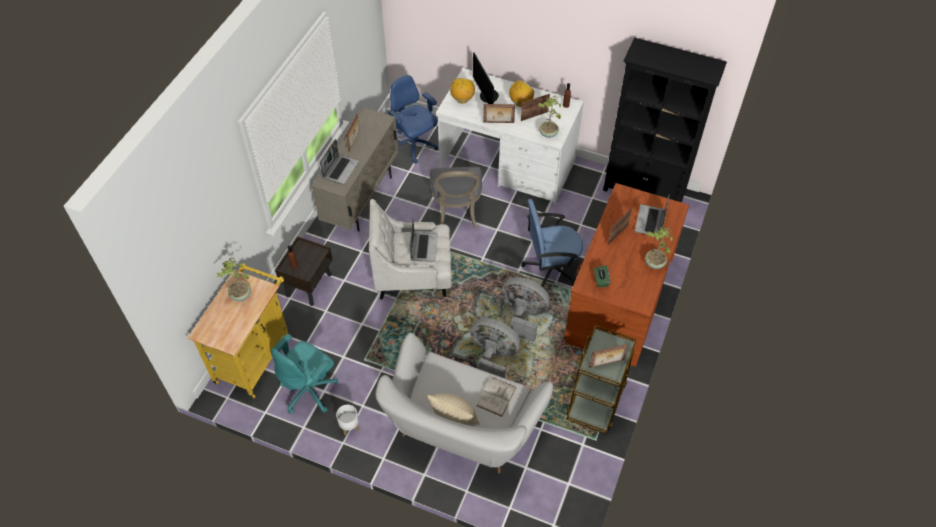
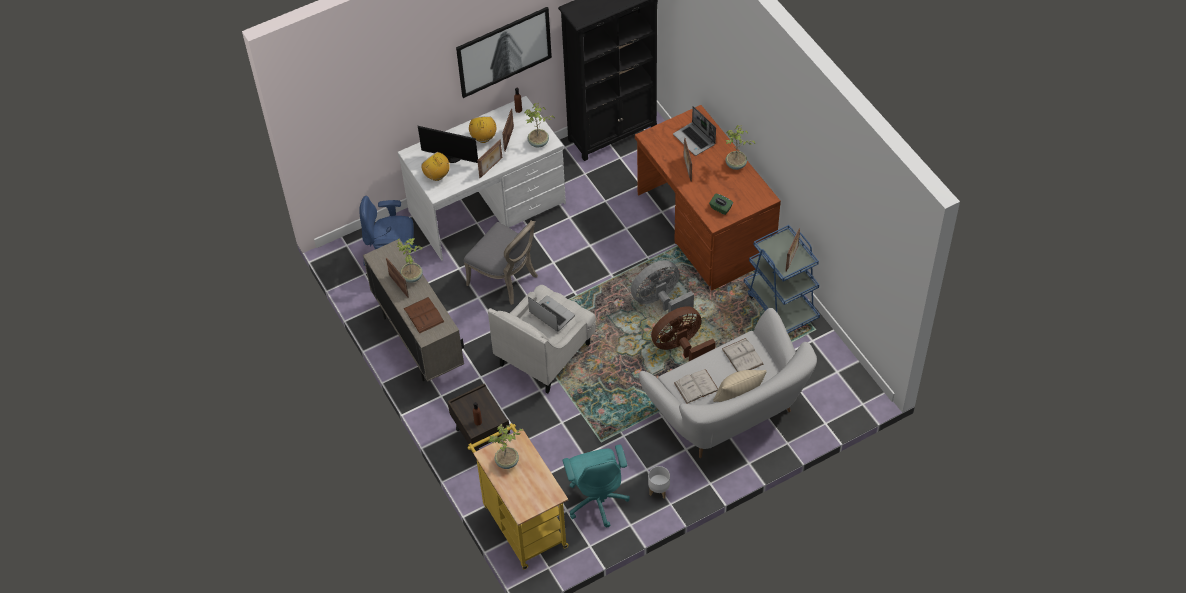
camera: 50 degrees left, 0 degrees up
(340, 169) = (423, 315): laptop -> brown book
(369, 143) = (412, 276): none -> potted plant
(439, 382) = (696, 386): none -> white book
(493, 357) = (681, 348): grey fan -> brown fan
(550, 268) = (630, 252): blue office chair -> none
(575, 45) = (503, 51): none -> picture
(596, 399) = (781, 304): brown cart -> blue cart

